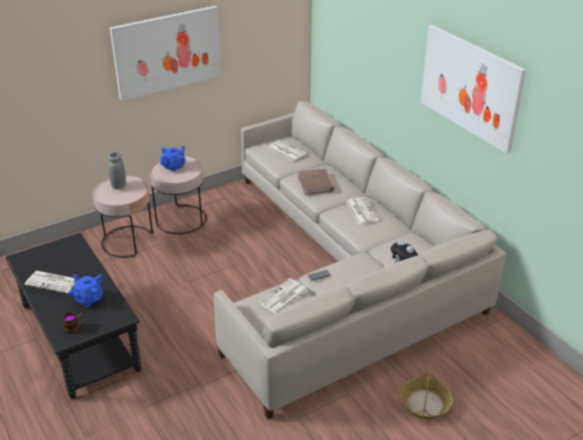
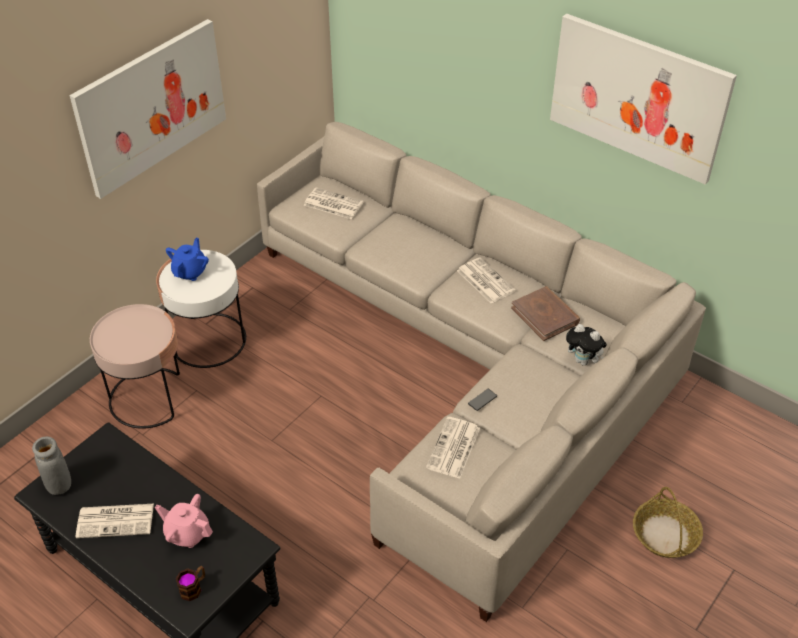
camera: 20 degrees left, 10 degrees up
(89, 299) = (187, 533): blue teapot -> pink teapot
(118, 186) = (125, 326): grey vase -> grey vase (59, 484)
(181, 220) = (208, 341): pink side table -> white side table
(316, 183) = (401, 250): brown book -> brown book (545, 315)

